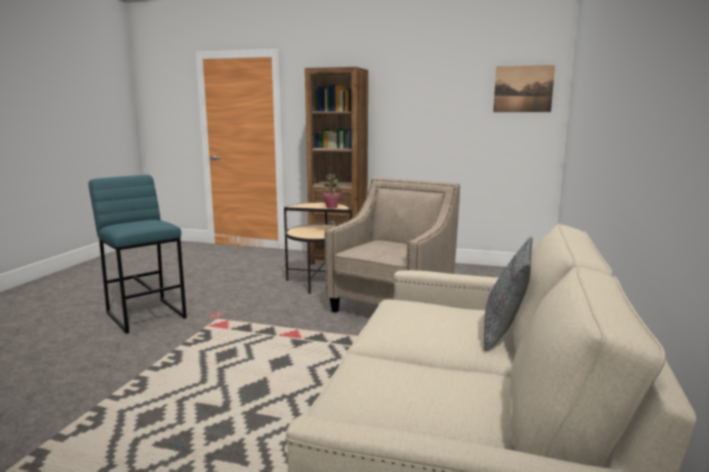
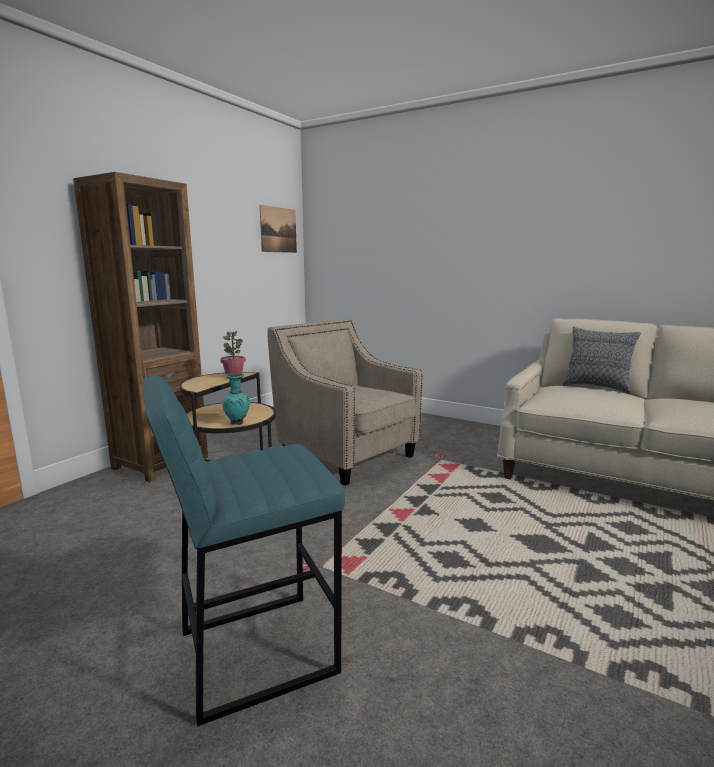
camera: 75 degrees left, 0 degrees up
(297, 234) = (237, 423): none -> turquoise vase

